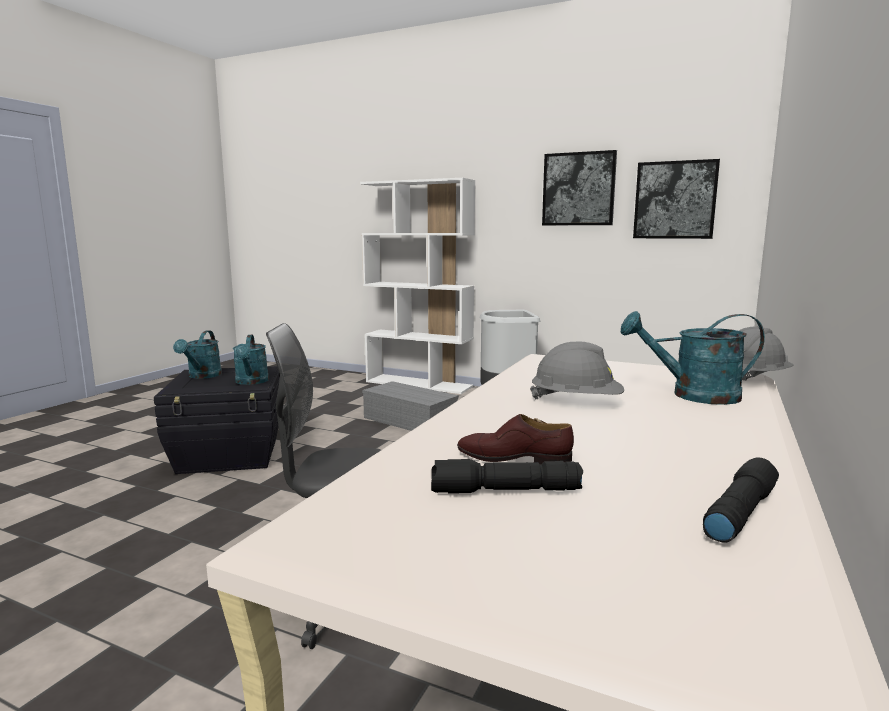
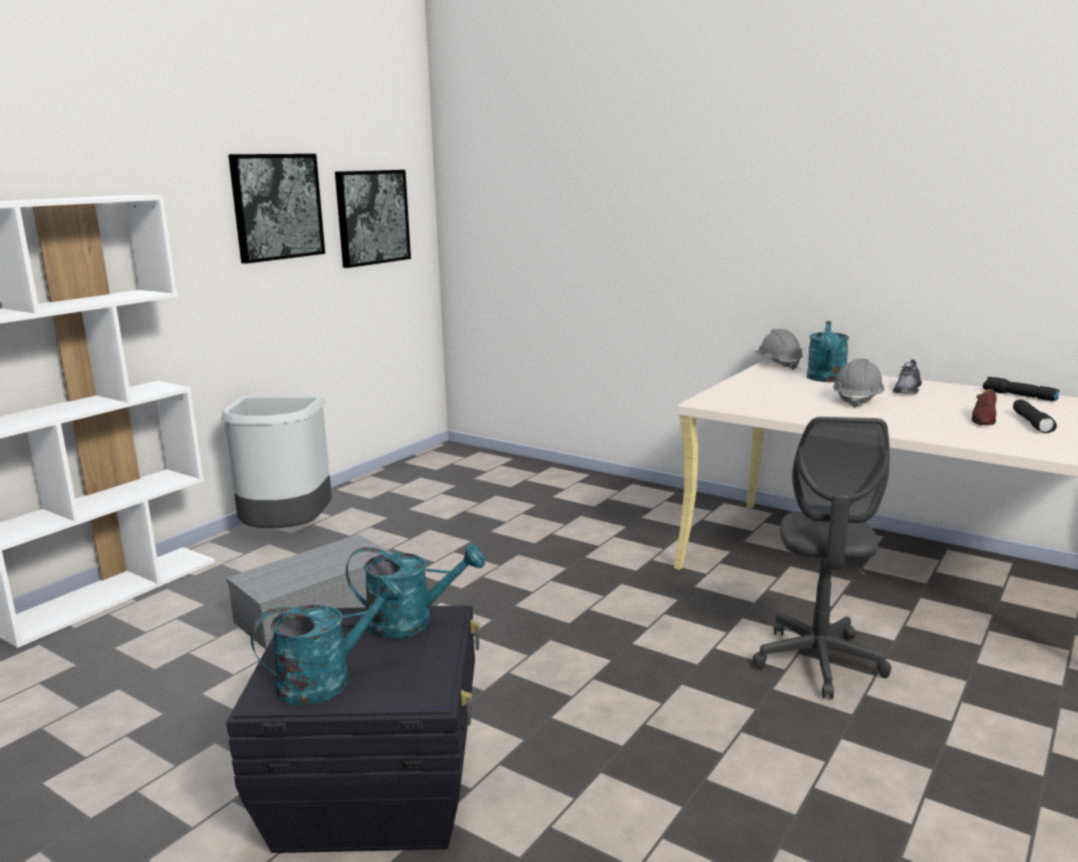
camera: 80 degrees left, 5 degrees up
(202, 376) = (327, 680): turquoise watering can -> turquoise watering can turned 45 degrees counterclockwise
(680, 430) = (907, 390): none -> grey shoe

